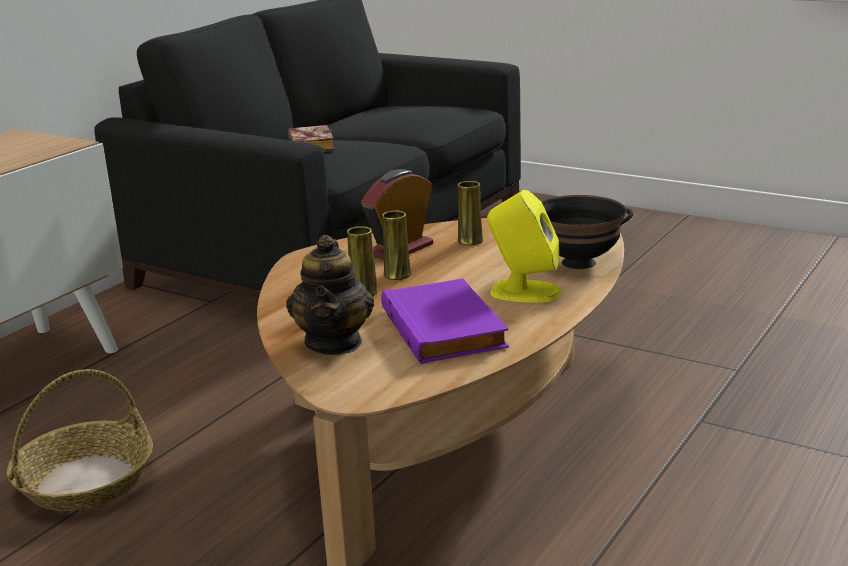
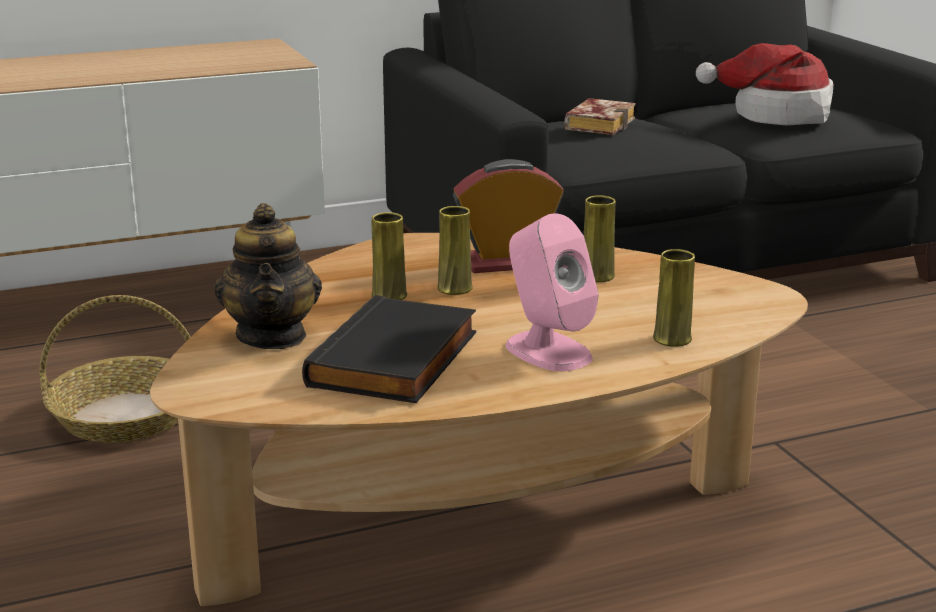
camera: 35 degrees right, 0 degrees up
(334, 343) = (272, 336): teapot -> teapot turned 45 degrees counterclockwise
(411, 115) = (776, 114): none -> hat
(446, 328) = (397, 360): purple book -> black book
(524, 292) = (547, 351): yellow speaker -> pink speaker
(578, 262) = (672, 339): black bowl -> yellow vase

